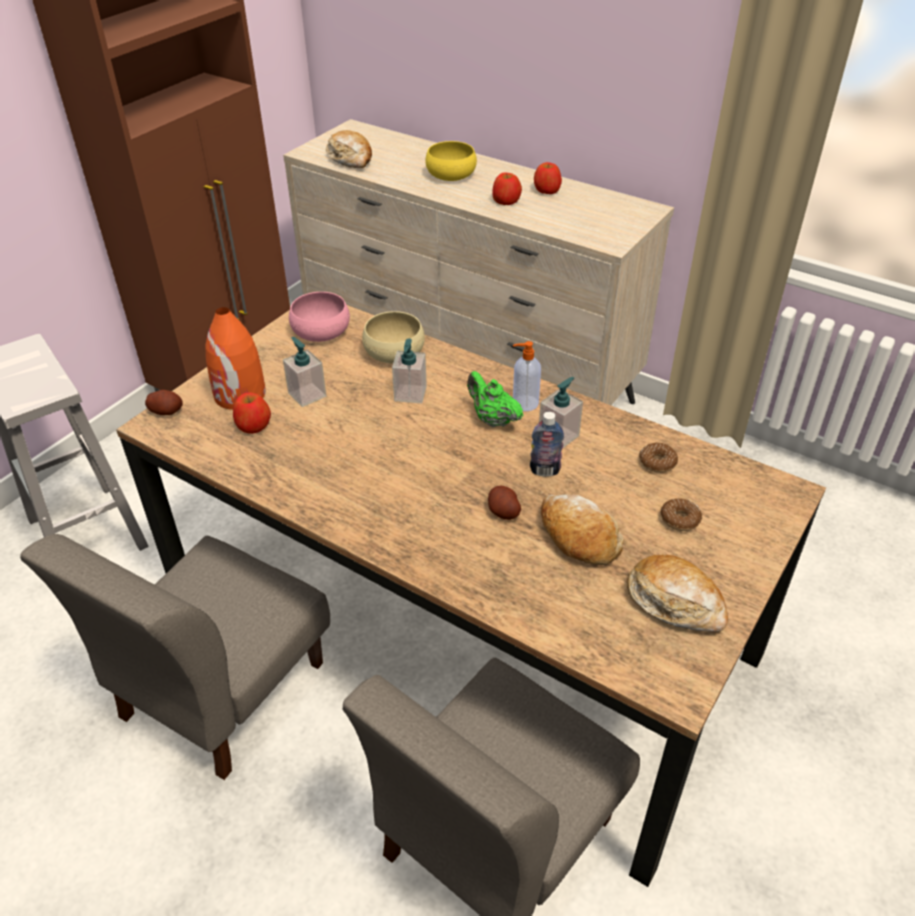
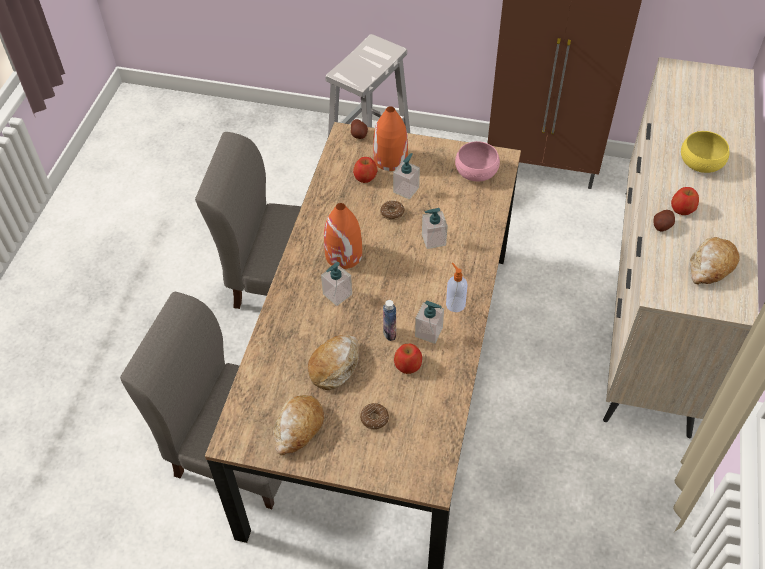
camera: 70 degrees right, 10 degrees up
(351, 159) = (681, 95): bread -> bread (710, 267)
(384, 481) = (344, 255): none -> orange vase
(394, 352) = (474, 216): beige bowl -> none
(452, 505) = (337, 294): none -> soap dispenser
(492, 419) = (428, 291): green teapot -> none
(503, 512) = (341, 321): potato -> potato (662, 226)
(546, 190) = (721, 229): apple -> apple (408, 364)
(657, 462) = (427, 395): donut -> donut (392, 213)

